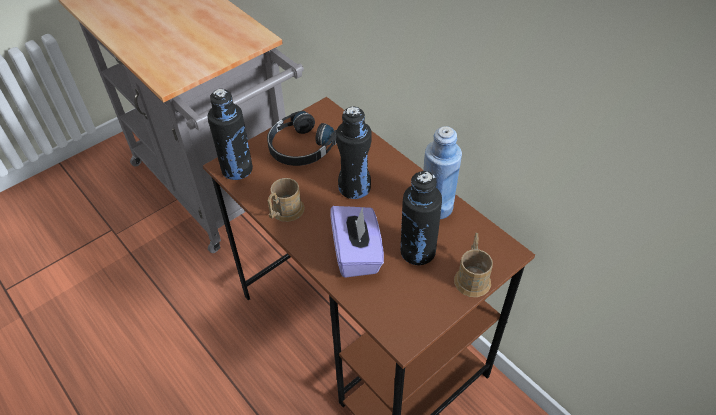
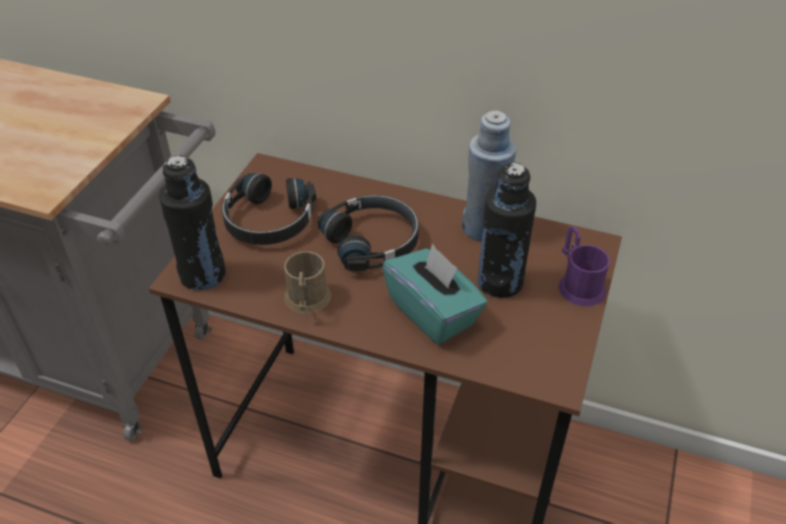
camera: 30 degrees left, 5 degrees down
(354, 187) = (373, 241): black bottle -> black headphones
(357, 254) = (433, 312): purple tissue box -> turquoise tissue box
(472, 276) = (577, 284): brown mug -> purple mug

